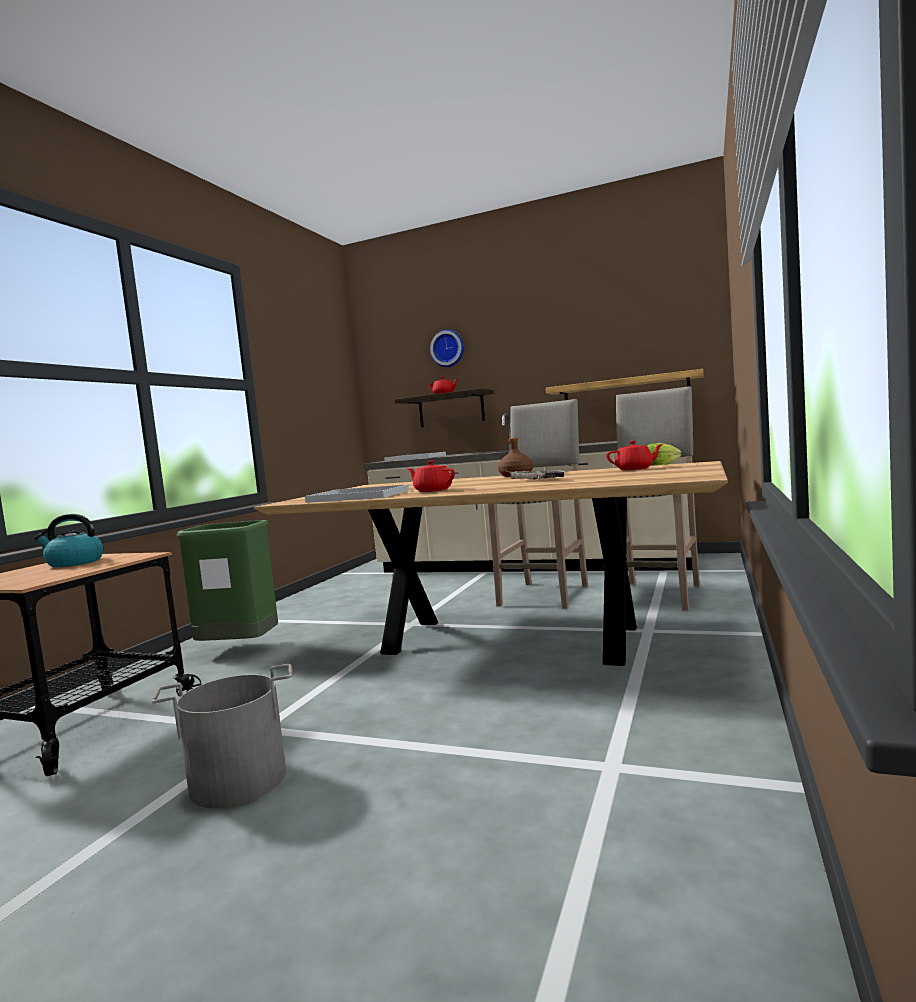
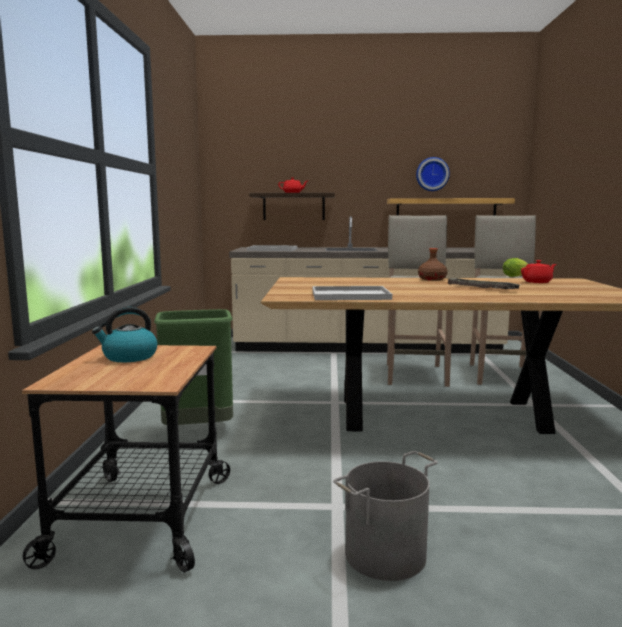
camera: 20 degrees left, 5 degrees up
(432, 491) = (416, 294): red teapot -> none
(448, 348) = (296, 151): wall clock -> wall clock (432, 174)

